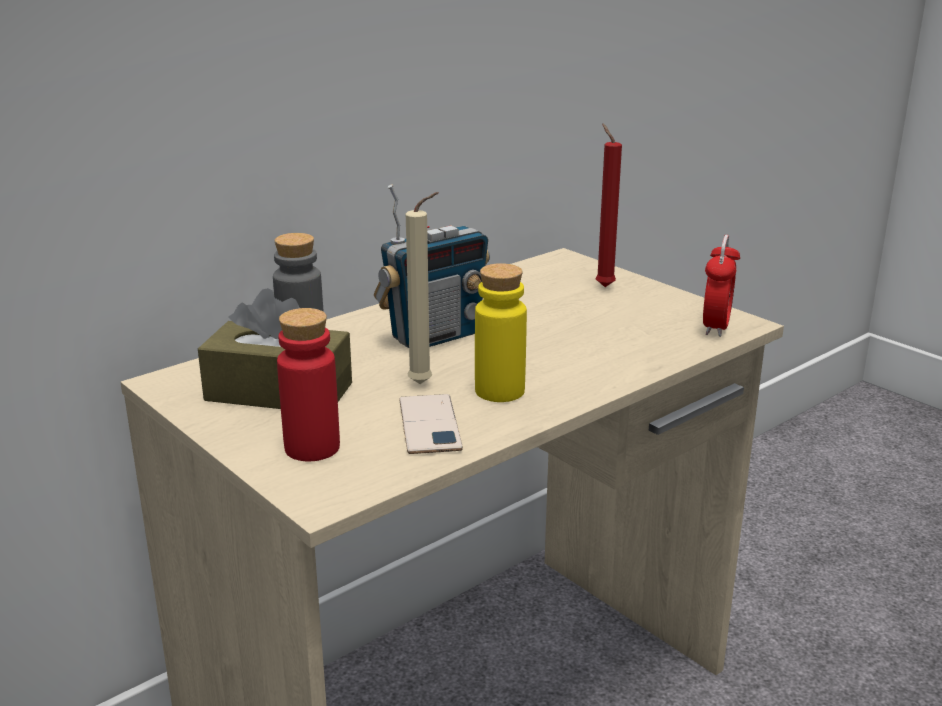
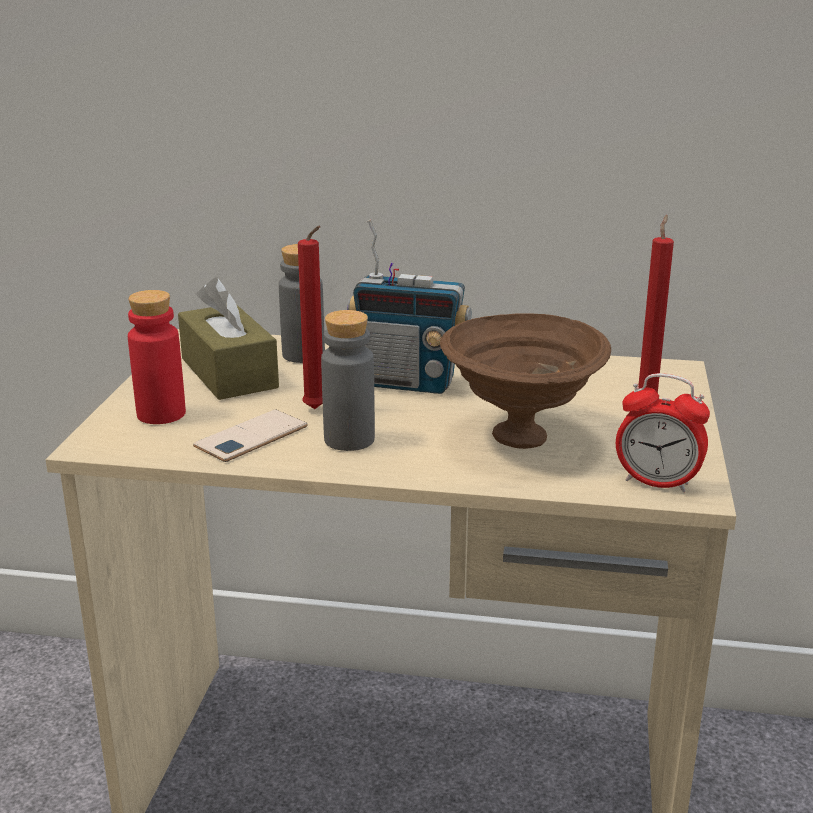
camera: 50 degrees right, 0 degrees up
(424, 384) = (316, 410): beige candle -> red candle
(499, 391) = (349, 440): yellow bottle -> grey bottle
(594, 337) = (522, 439): none -> brown bowl
(716, 327) = (657, 483): alarm clock -> alarm clock turned 45 degrees clockwise

